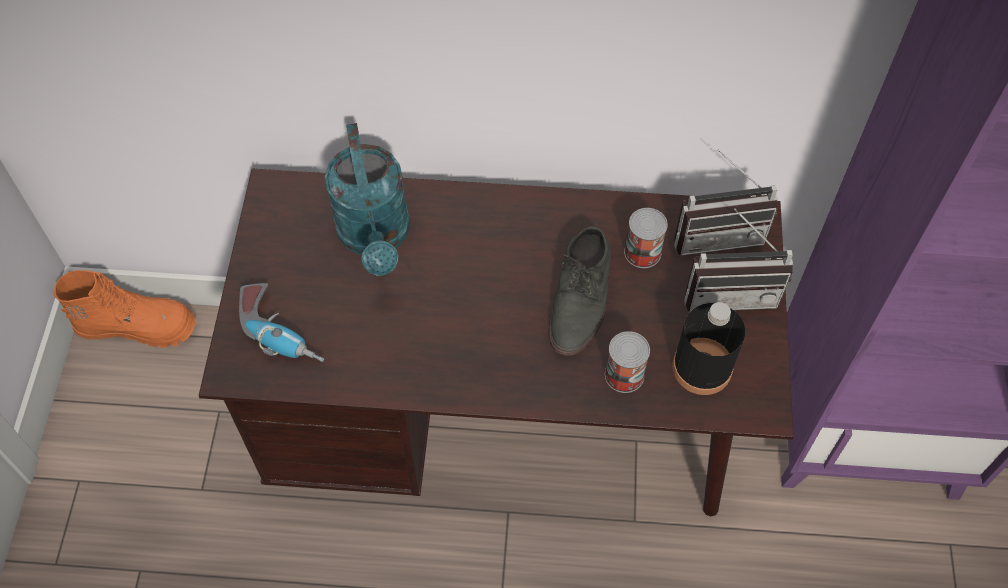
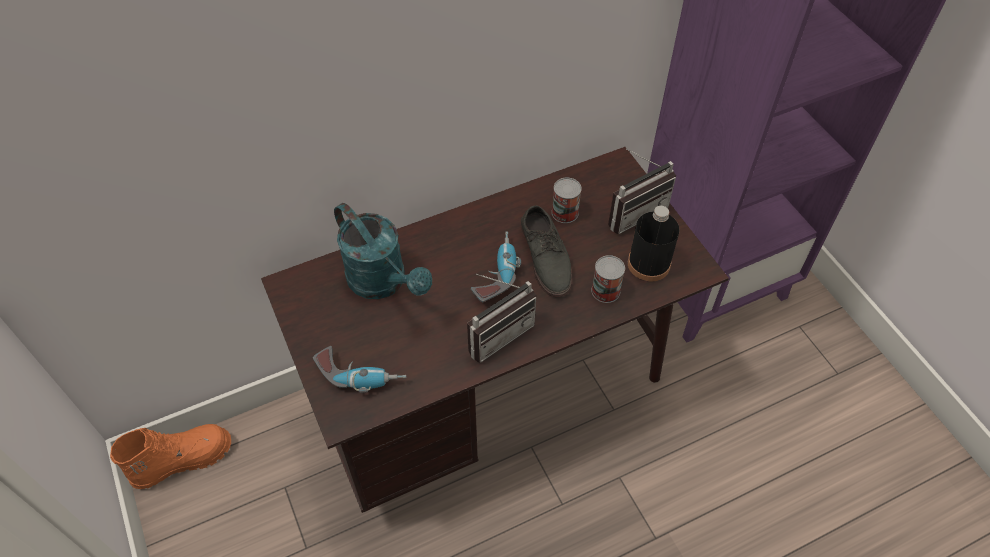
camera: 30 degrees left, 5 degrees down
(509, 288) = (496, 273): none -> power drill
(717, 233) = (601, 181): radio -> radio (496, 332)

